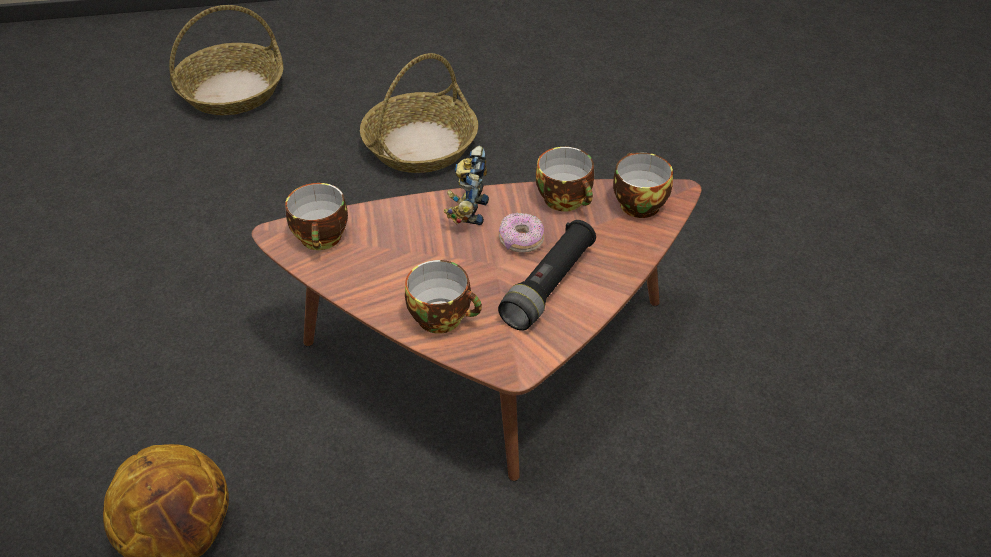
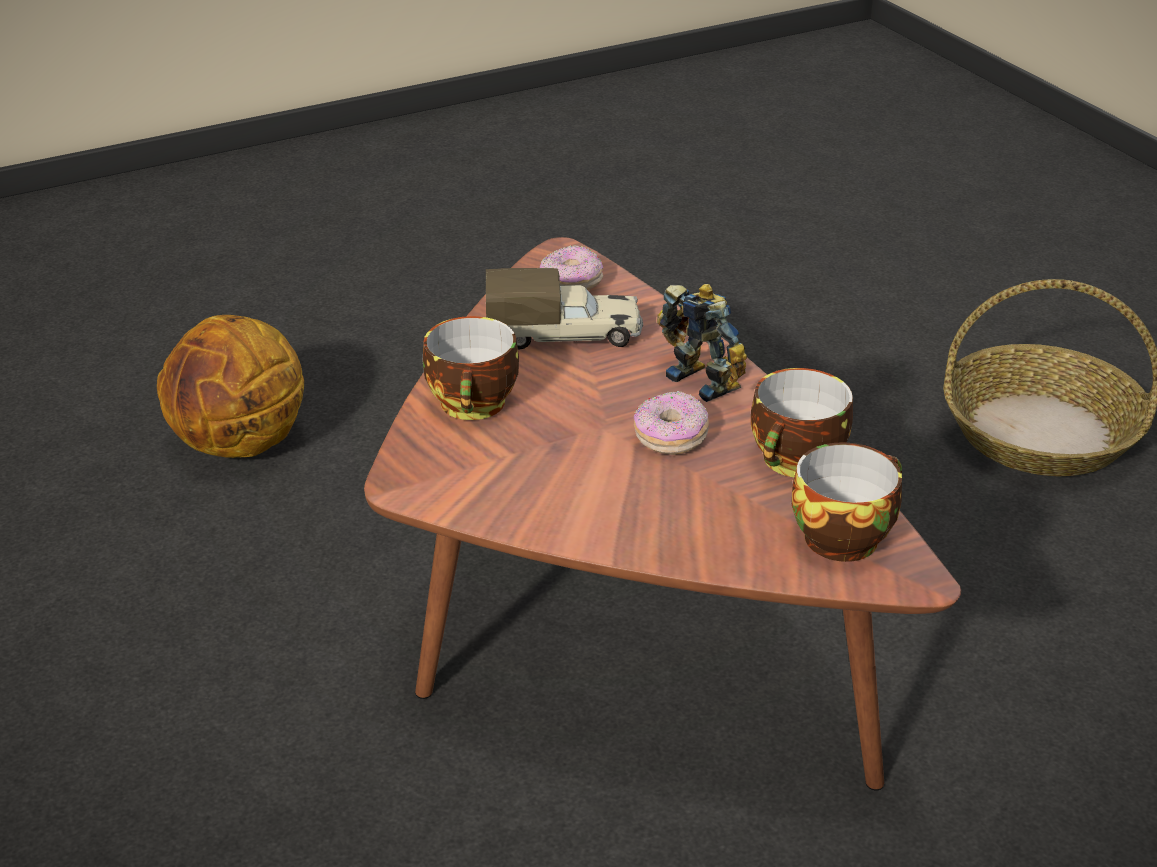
camera: 70 degrees right, 10 degrees down
(232, 91) = (996, 245): basket -> none
(322, 238) = (571, 284): cup -> donut
(385, 257) = (564, 335): none -> toy truck
(468, 211) = (705, 379): toy robot -> toy robot turned 60 degrees clockwise
(549, 286) = (586, 481): black flashlight -> none

